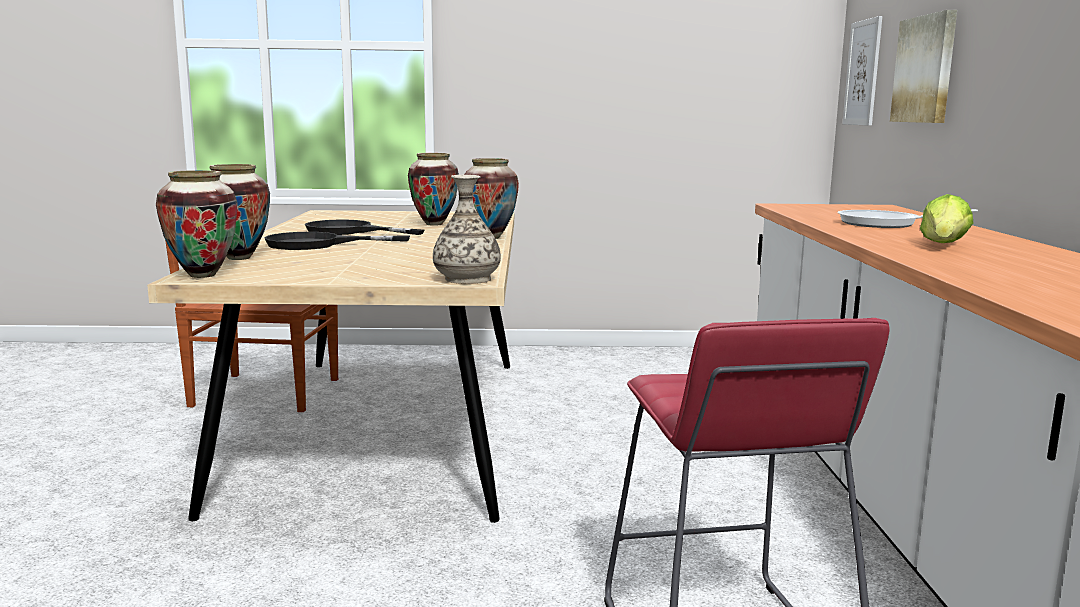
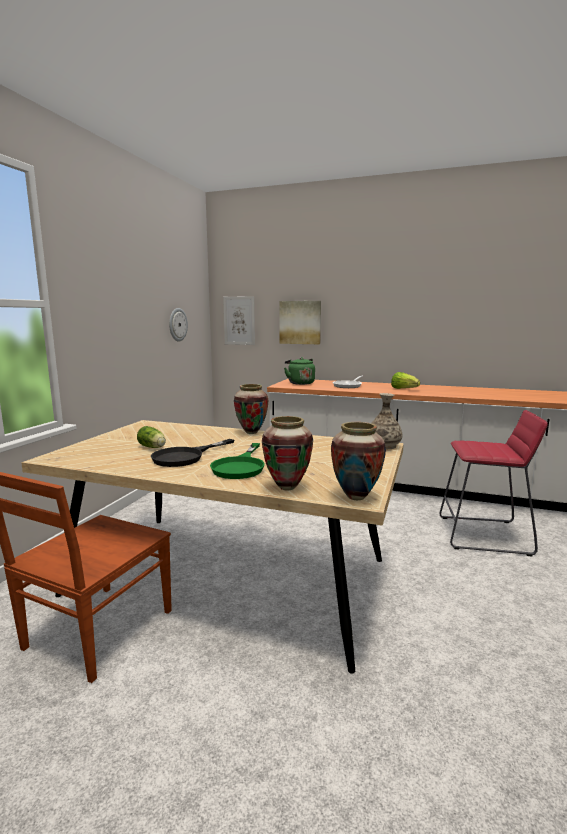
camera: 70 degrees left, 0 degrees up
(317, 244) = (240, 466): black frying pan -> green frying pan
(381, 223) = (153, 447): none -> lettuce
(434, 224) = (178, 437): vase -> none
(713, 80) = (177, 324): none -> wall clock
(841, 209) = (300, 383): none -> green kettle

